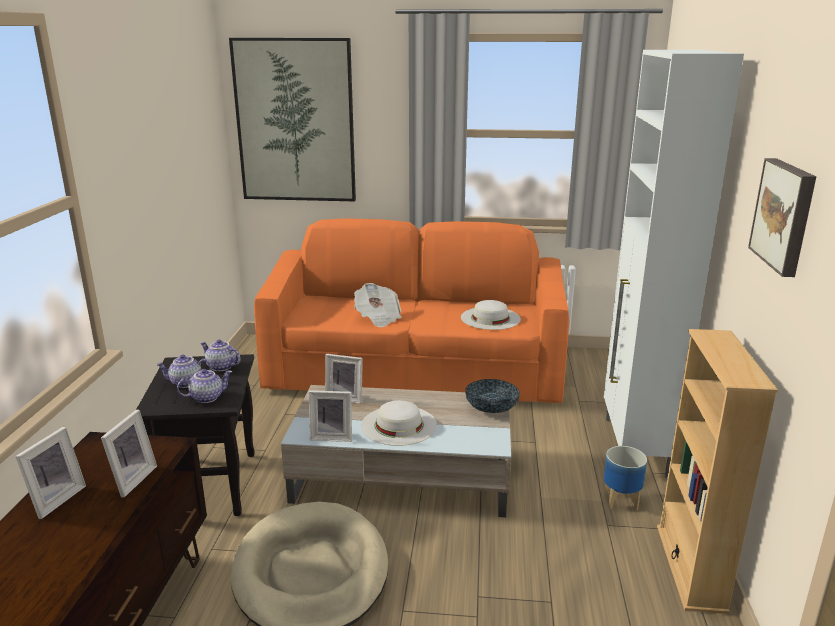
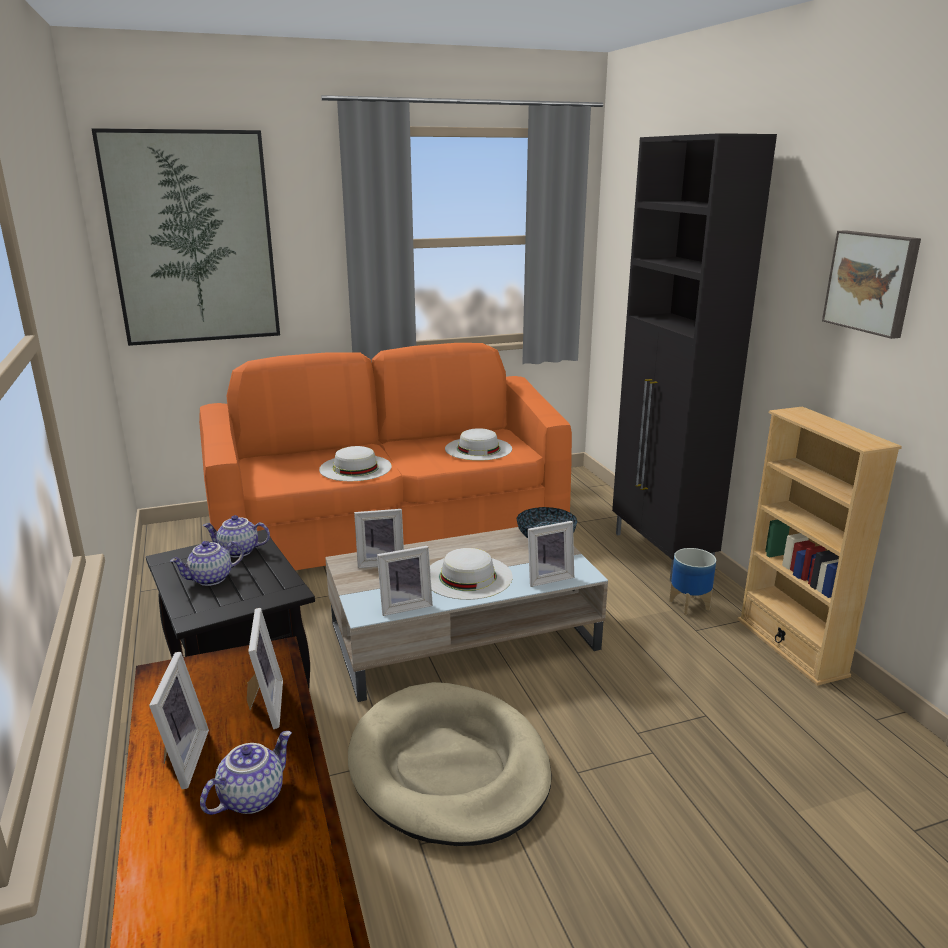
camera: 25 degrees left, 0 degrees up
(207, 397) = (258, 589): teapot -> teapot (251, 796)
(378, 317) = (355, 468): newspaper -> white hat
(462, 441) = (548, 577): none -> picture frame
(634, 447) = (661, 554): white cabinet -> black cabinet

